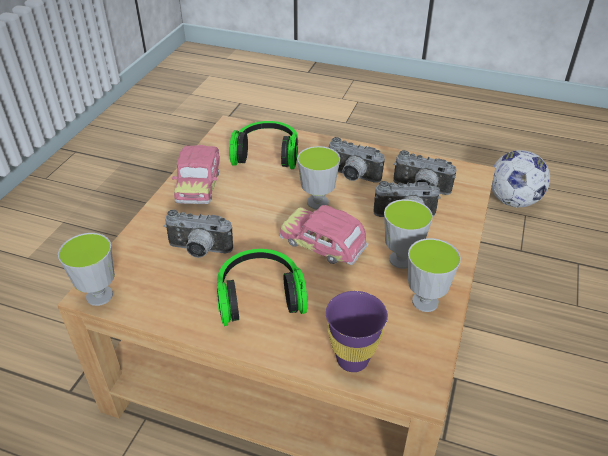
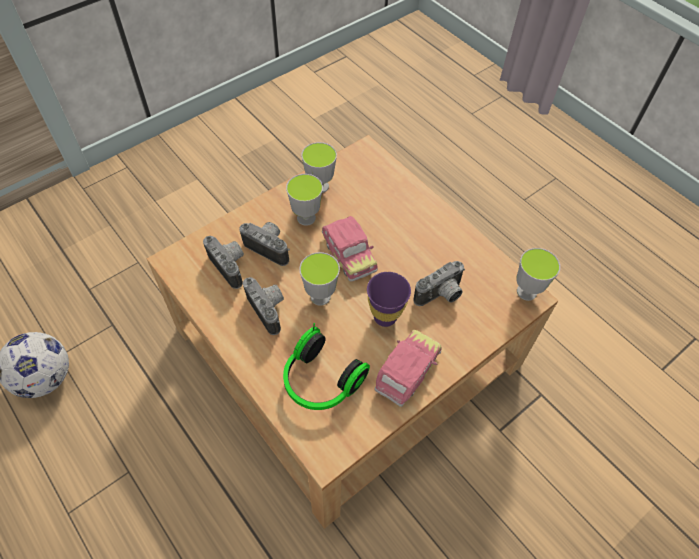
camera: 150 degrees left, 15 degrees up
(198, 251) = (441, 296): camera -> camera turned 105 degrees clockwise
(259, 296) = (417, 238): headphones -> none
(352, 360) = (389, 177): purple cup -> purple cup (385, 317)

